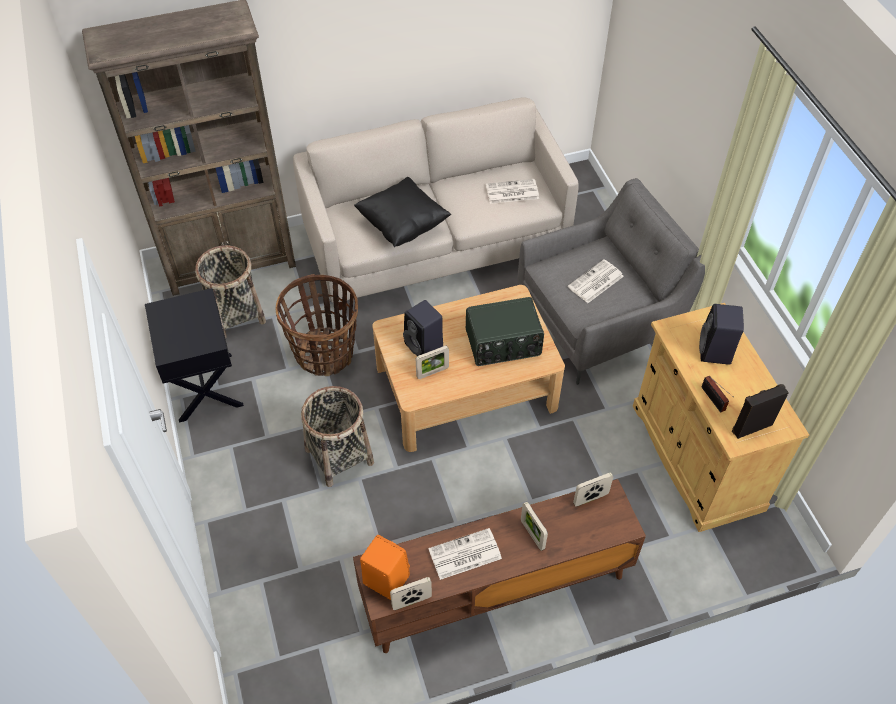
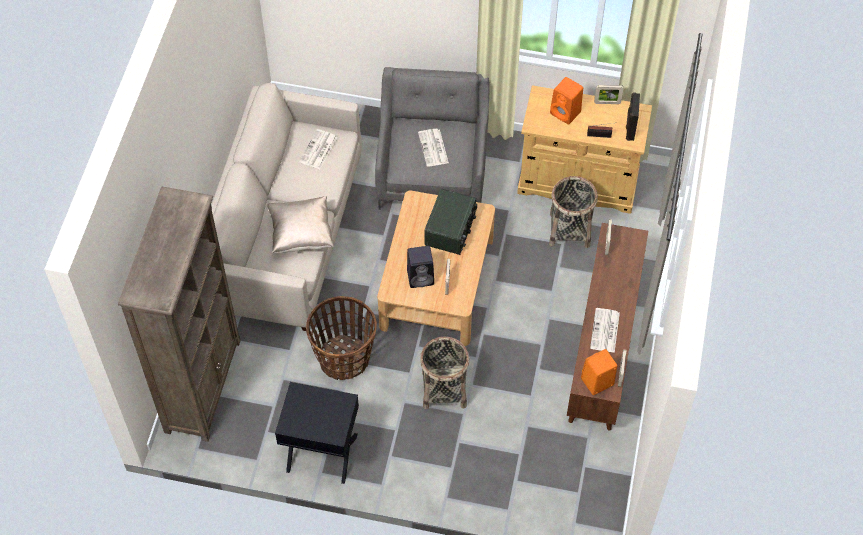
camera: 60 degrees left, 5 degrees up
(235, 315) = (262, 403): basket -> basket (569, 230)
(402, 225) = (301, 234): black pillow -> beige pillow
(532, 535) = (613, 288): picture frame -> picture frame (607, 102)
(715, 352) = (566, 113): black speaker -> orange speaker

